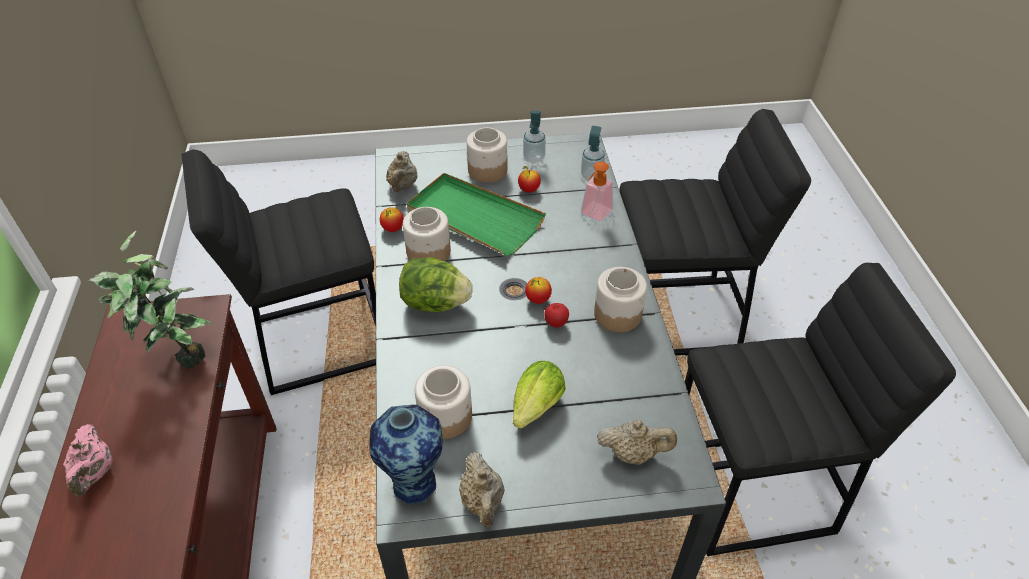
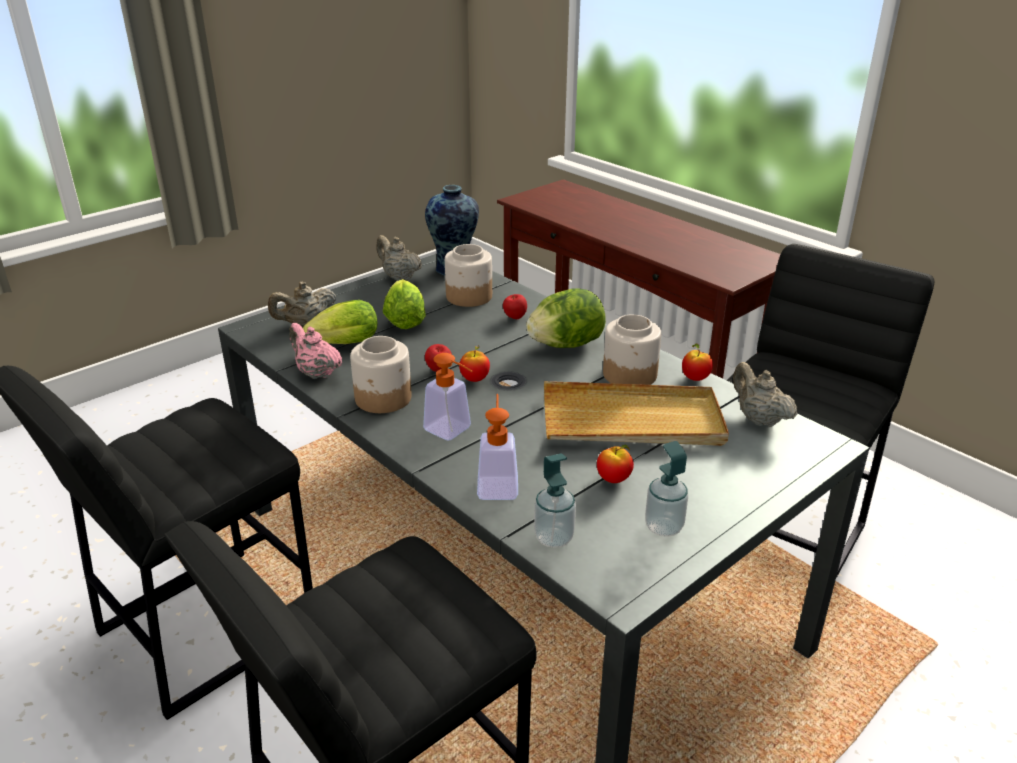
camera: 145 degrees right, 15 degrees down
(95, 473) = (641, 218): pink teapot -> pink teapot (316, 373)
(178, 357) = (694, 258): potted plant -> none
(438, 358) = (514, 318): none -> apple
(474, 218) = (632, 421): green tray -> beige tray
(487, 171) = (697, 480): jar -> none
(590, 261) = (453, 431): none -> soap dispenser
(614, 400) = (342, 344): none -> lettuce

